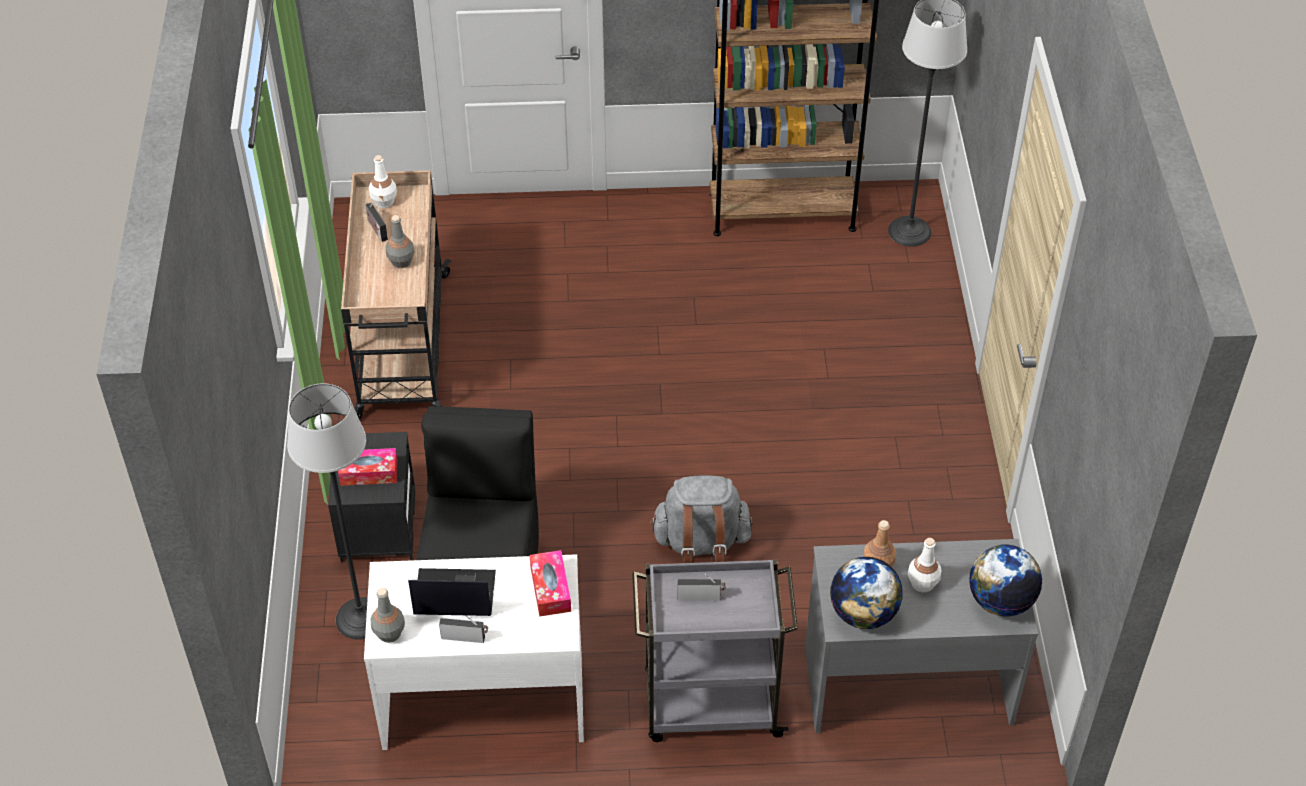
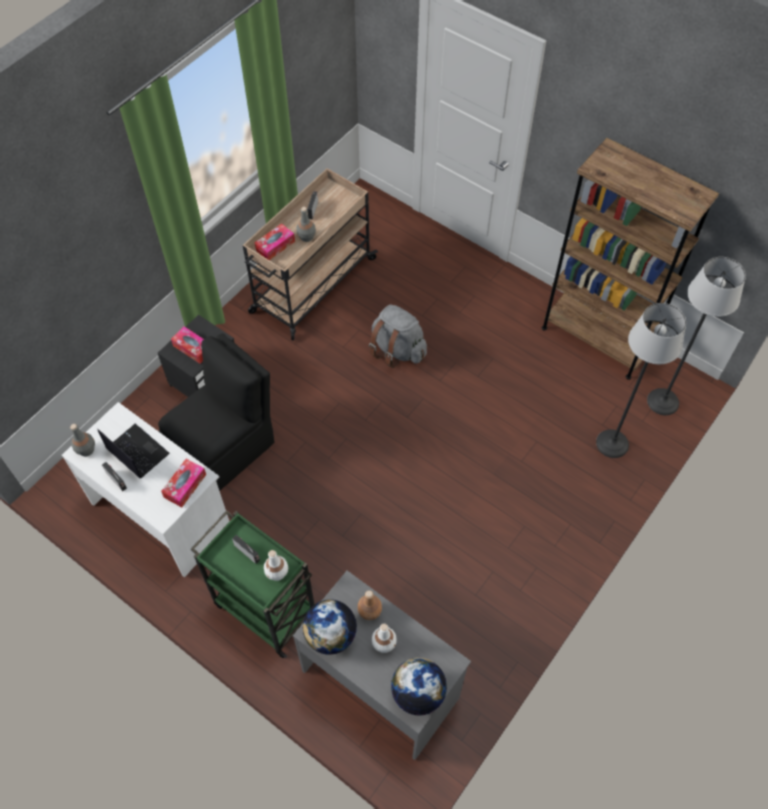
camera: 40 degrees right, 10 degrees up
(361, 618) = (150, 424): floor lamp -> floor lamp (612, 443)
(374, 292) = (275, 246): none -> tissue box
(384, 201) = (333, 195): white bottle -> white bottle (277, 573)
(701, 543) = (352, 510): grey backpack -> grey backpack (397, 350)
(709, 705) = (265, 608): grey cart -> green cart

